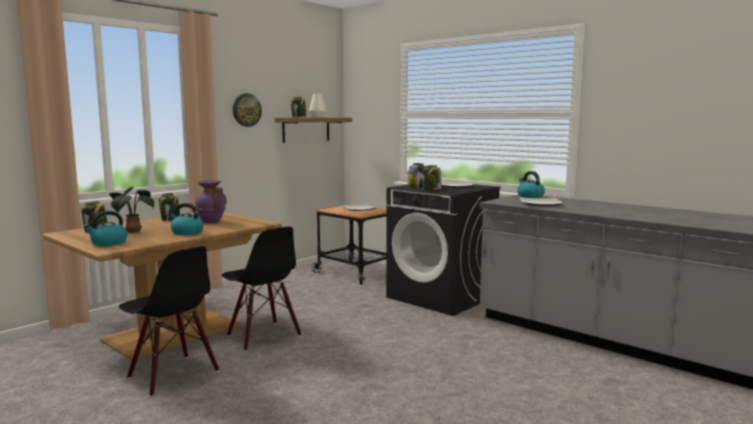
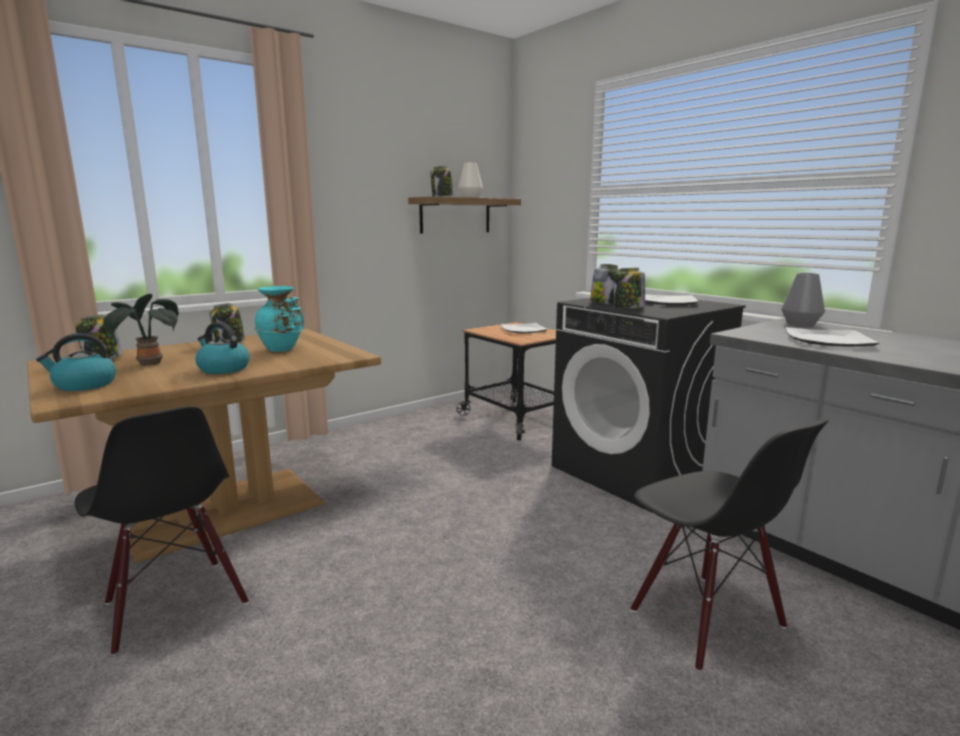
camera: 10 degrees right, 5 degrees up
(212, 221) = (283, 349): purple vase -> turquoise vase
(246, 110) = (365, 185): wall clock -> none
(263, 336) = (347, 530): black chair -> black chair (705, 619)
(530, 196) = (800, 324): kettle -> grey vase

